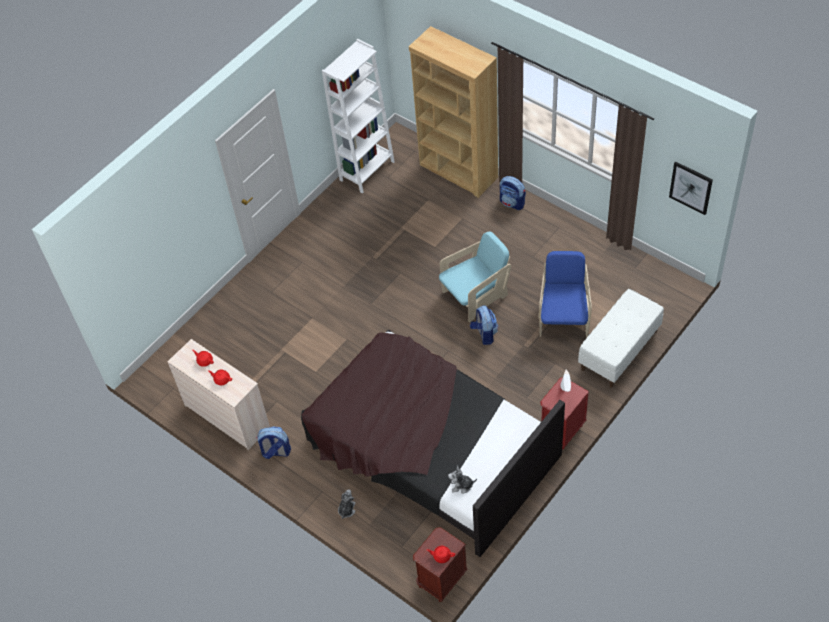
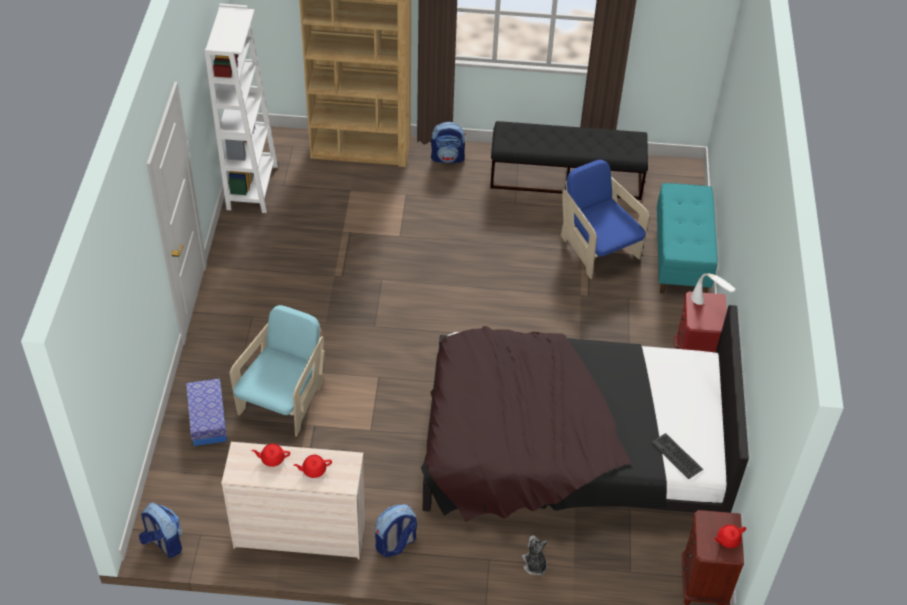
camera: 40 degrees left, 5 degrees down
(228, 318) = (207, 419): none -> storage box
(462, 485) = (677, 456): plush toy -> keyboard
(475, 296) = (487, 267): turquoise armchair -> turquoise armchair (283, 400)
(484, 334) = (530, 302): backpack -> backpack (163, 543)
(585, 253) = (566, 178): none -> black bench
(619, 350) = (681, 257): white bench -> turquoise bench
(691, 187) = (692, 39): picture -> none

